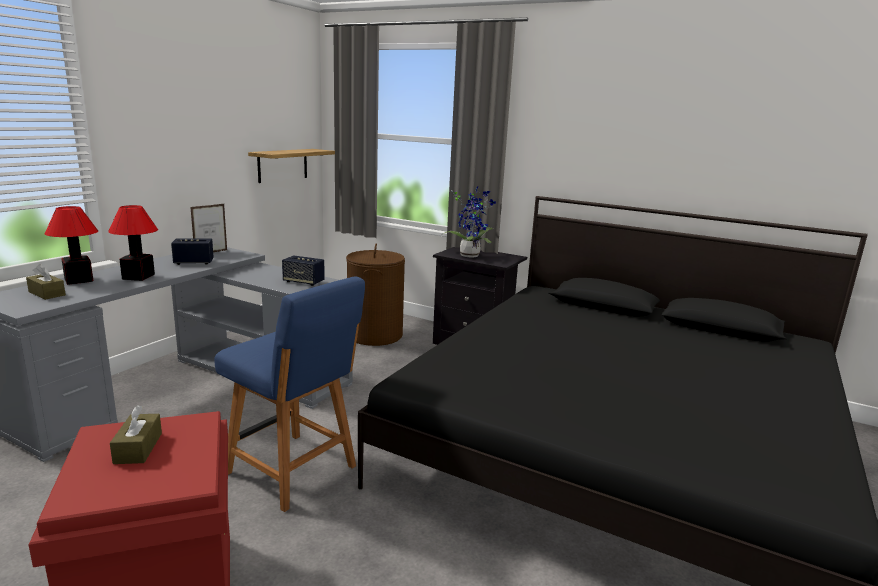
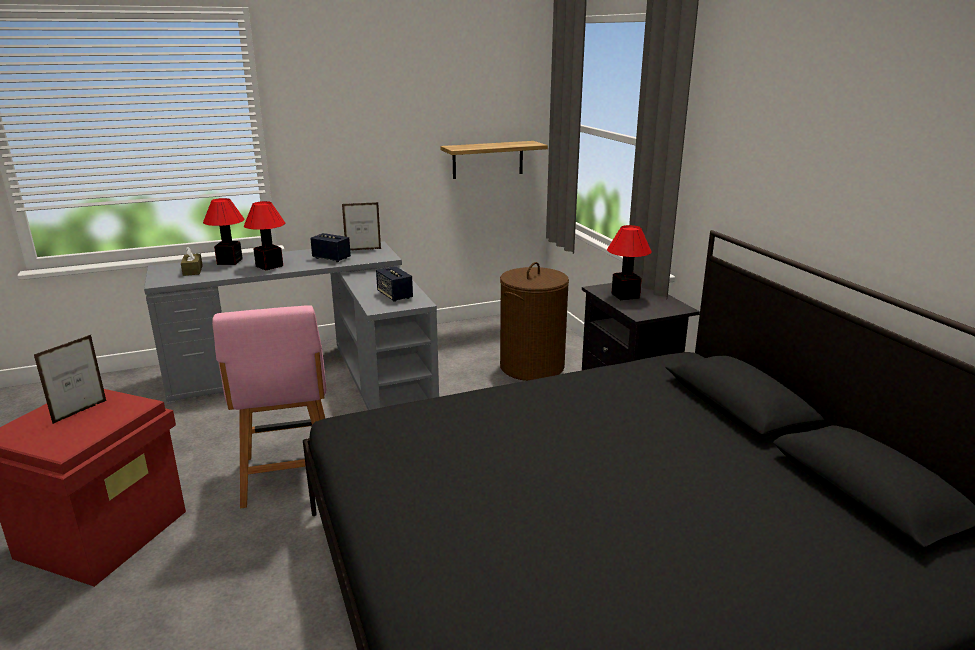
camera: 40 degrees right, 5 degrees up
(138, 448) = (80, 412): brown tissue box -> picture frame
(294, 471) = (289, 478): blue chair -> pink chair
(470, 255) = (626, 295): potted plant -> table lamp

